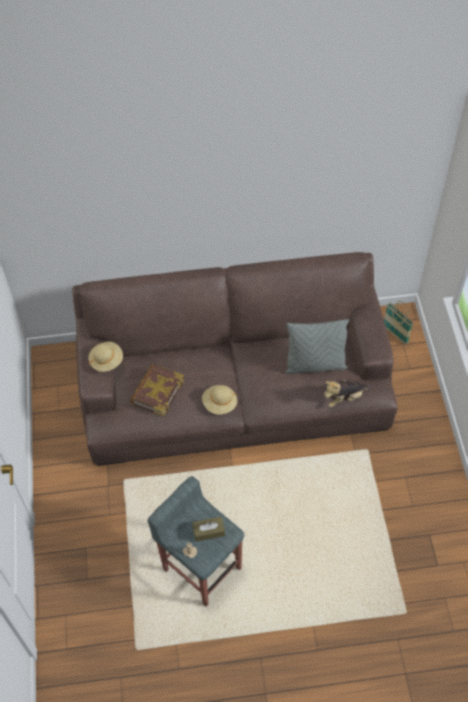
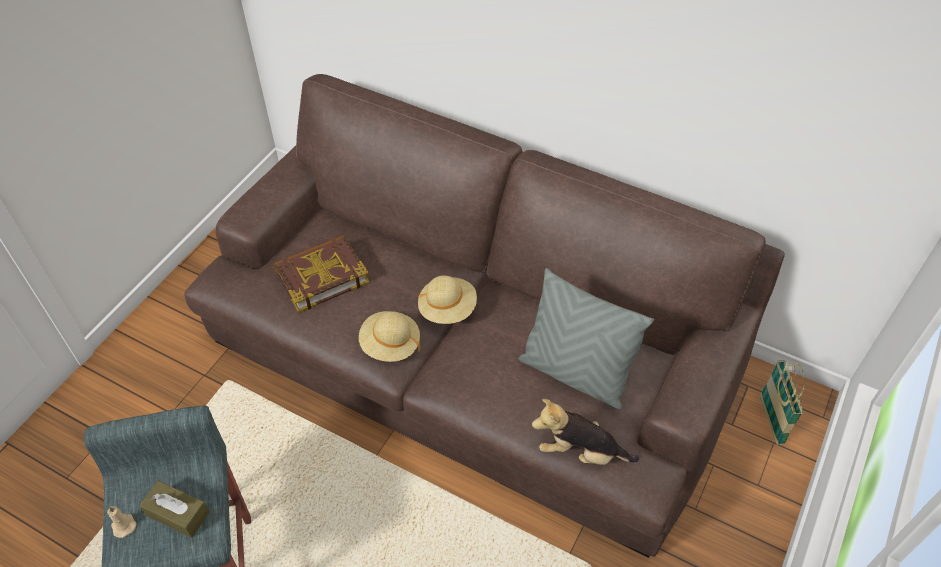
camera: 35 degrees right, 5 degrees down
(106, 361) = (289, 198): beige hat -> beige hat (447, 309)

